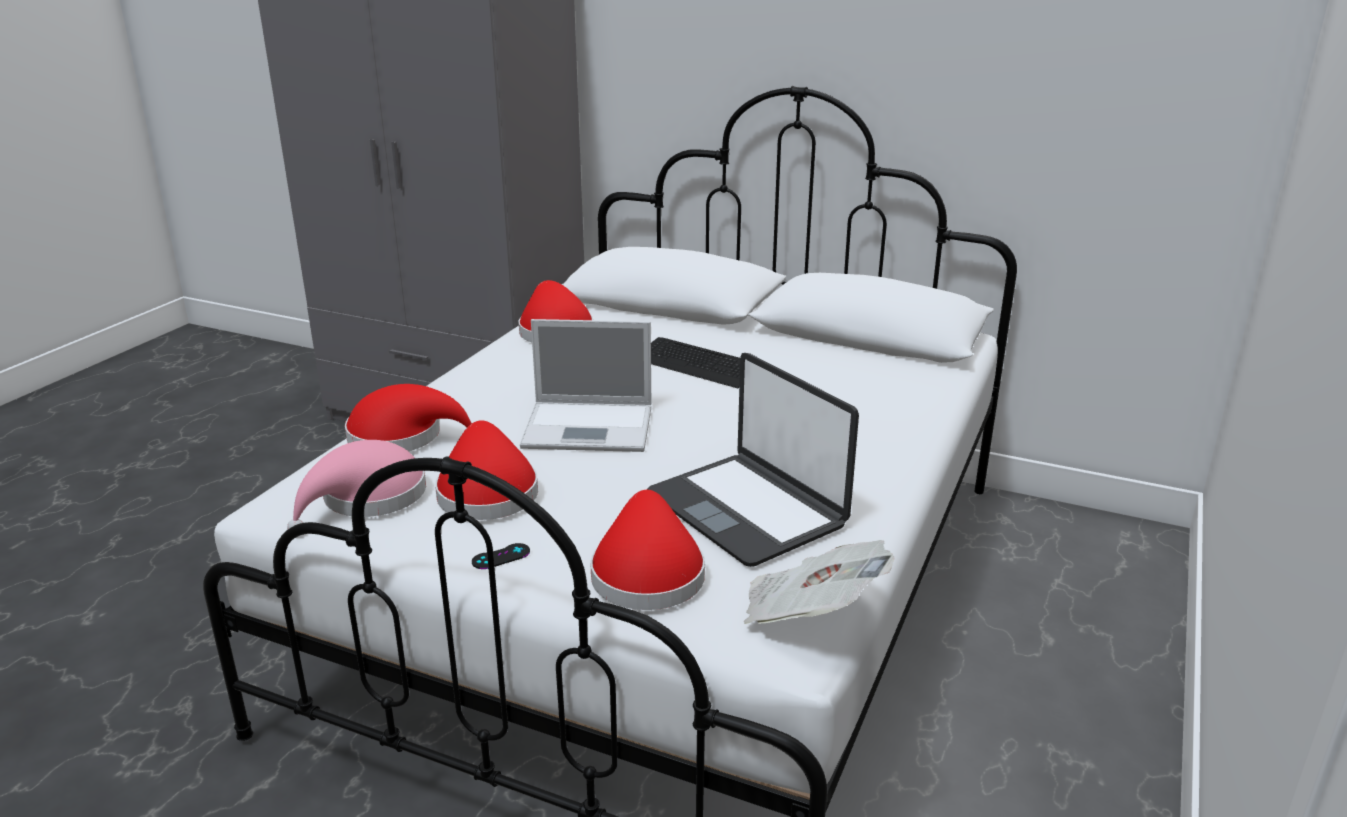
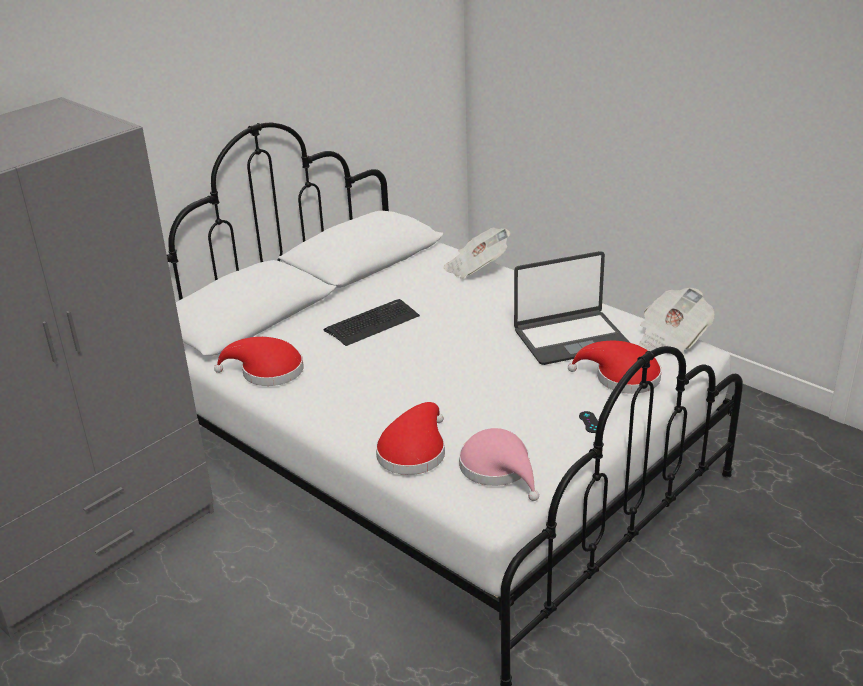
camera: 70 degrees left, 5 degrees up
(486, 491) = (511, 421): red hat -> none
(591, 427) = (443, 374): laptop -> none
(913, 406) = (476, 268): none -> newspaper

